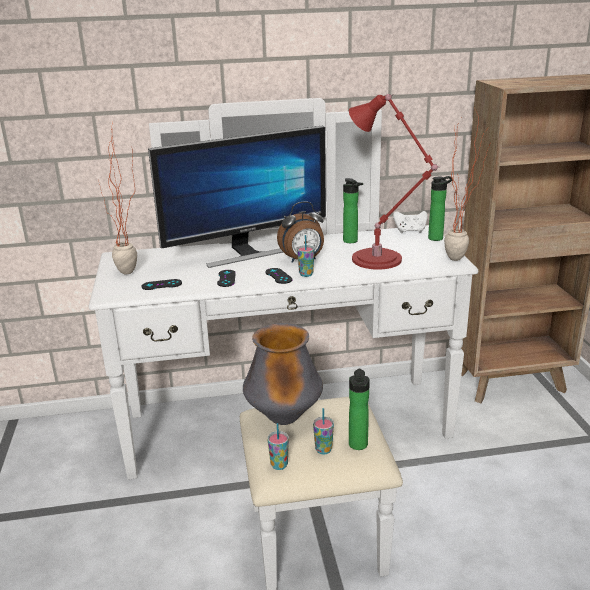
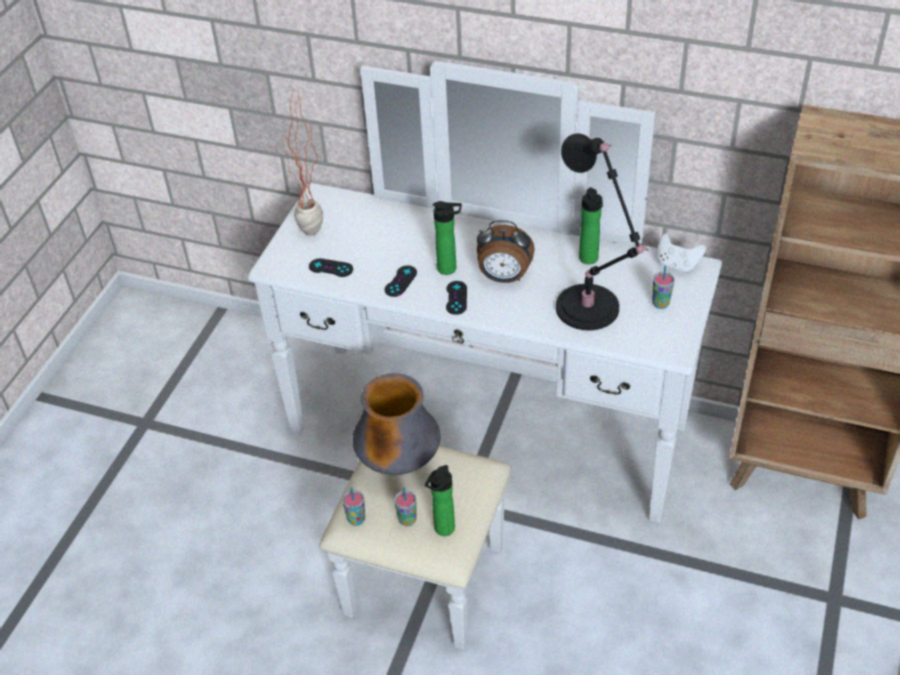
camera: 30 degrees right, 20 degrees up
(247, 252) = (455, 239): monitor -> none
(306, 274) = (487, 306): cup -> cup (660, 304)
(380, 260) = (590, 311): red table lamp -> black table lamp
(437, 238) = (699, 291): bottle -> bottle (450, 269)
(462, 258) = (689, 345): potted plant -> none

